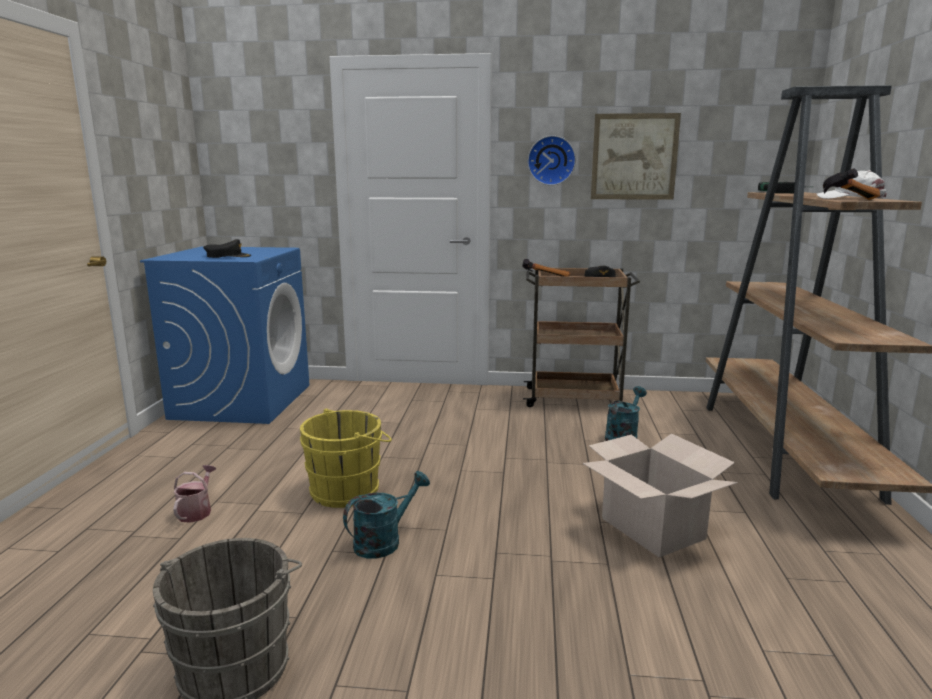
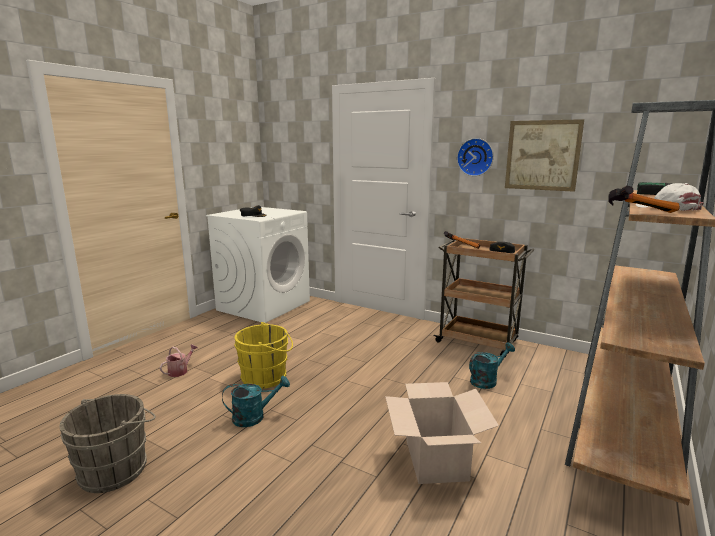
camera: 25 degrees right, 0 degrees up
(242, 401) = (264, 305): blue washing machine -> white washing machine

